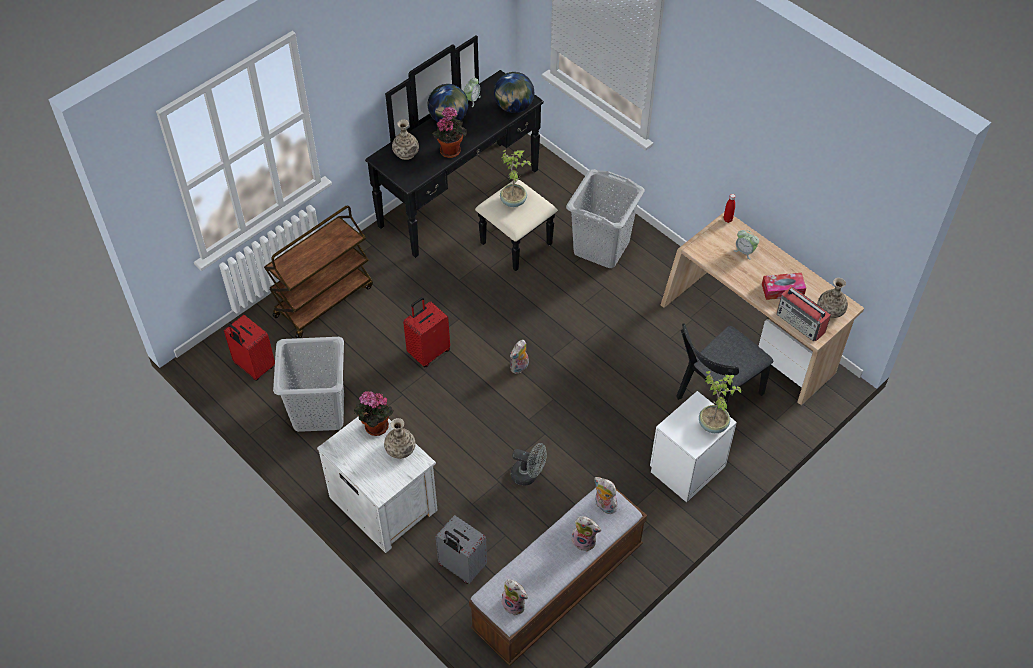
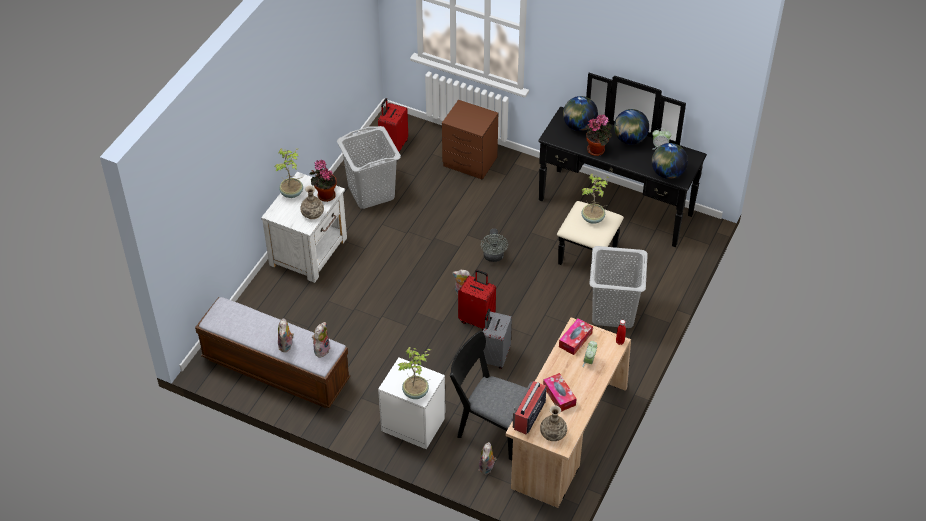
camera: 70 degrees right, 5 degrees down
(324, 300) = (470, 162): brown cart -> brown nightstand
(353, 462) = (292, 193): none -> potted plant
(406, 153) = (579, 126): vase -> globe
(428, 352) = (451, 235): red suitcase -> red suitcase (477, 320)
(461, 567) = (273, 310): grey suitcase -> grey suitcase (495, 356)
(515, 604) = (221, 320): plush toy -> plush toy (487, 468)
(528, 475) = (365, 326): grey fan -> grey fan (493, 257)
(712, 254) = (575, 340): none -> tissue box

